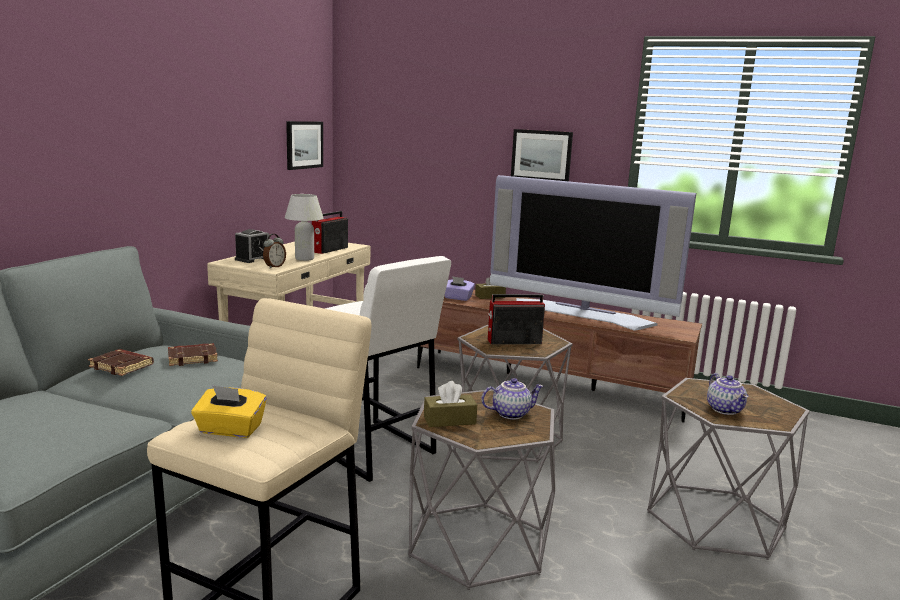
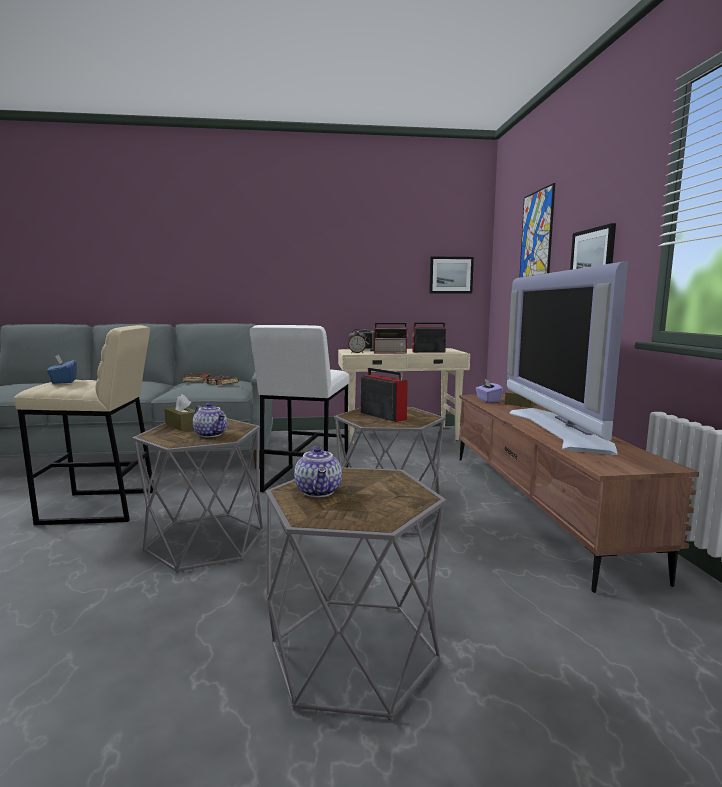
camera: 60 degrees right, 5 degrees down
(230, 430) = (63, 381): yellow tissue box -> blue tissue box
(304, 259) = (391, 352): white table lamp -> radio
(440, 118) = (536, 237): none -> picture
(725, 410) = (319, 491): teapot -> teapot turned 60 degrees counterclockwise

